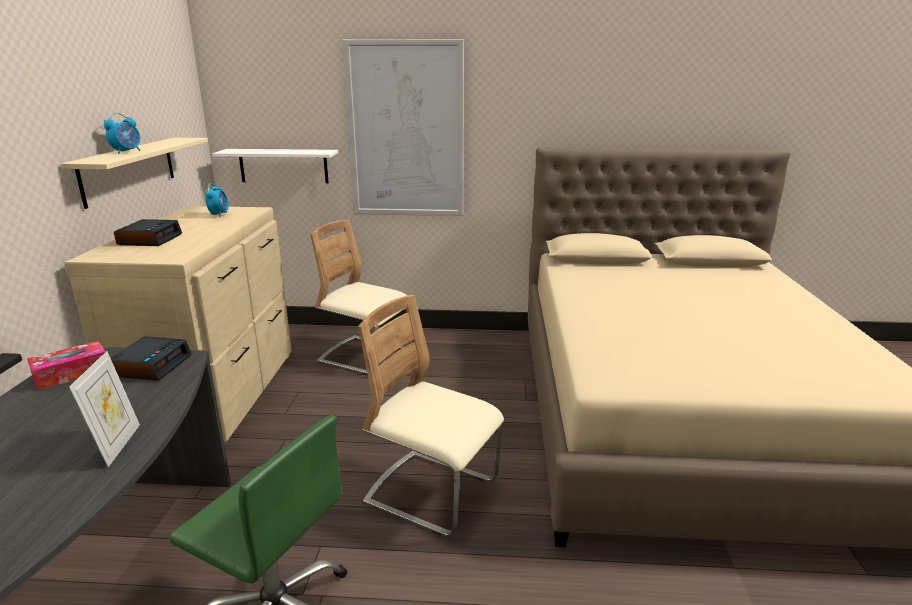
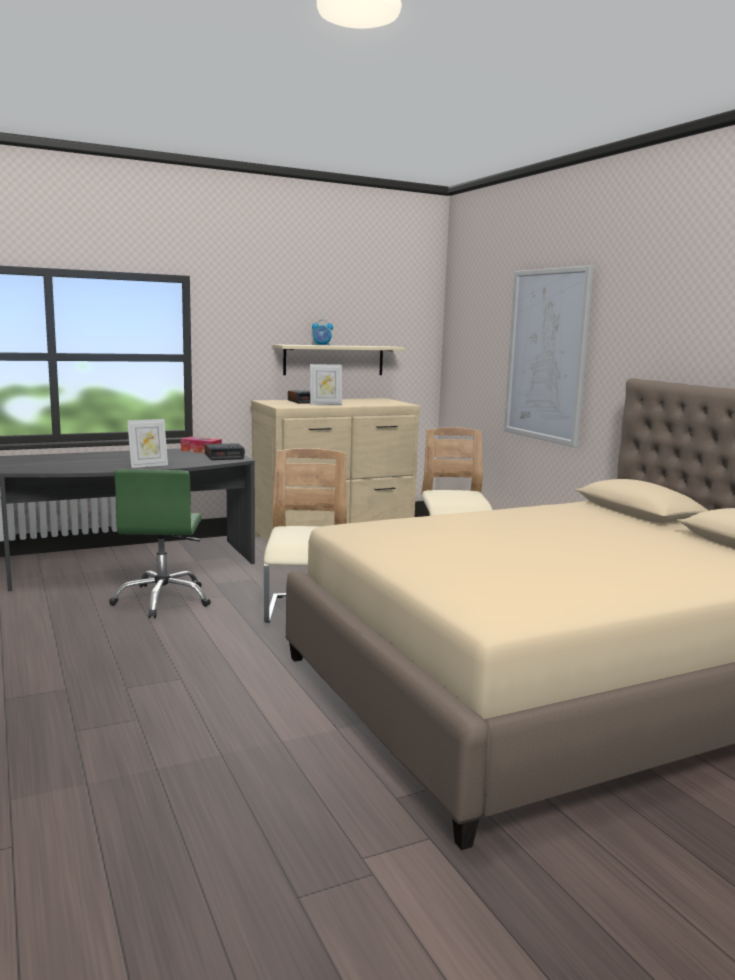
camera: 60 degrees right, 10 degrees down
(193, 236) = (325, 404): none -> picture frame
(219, 215) = (378, 402): alarm clock -> none
(283, 166) = (473, 381): white shelf -> none

